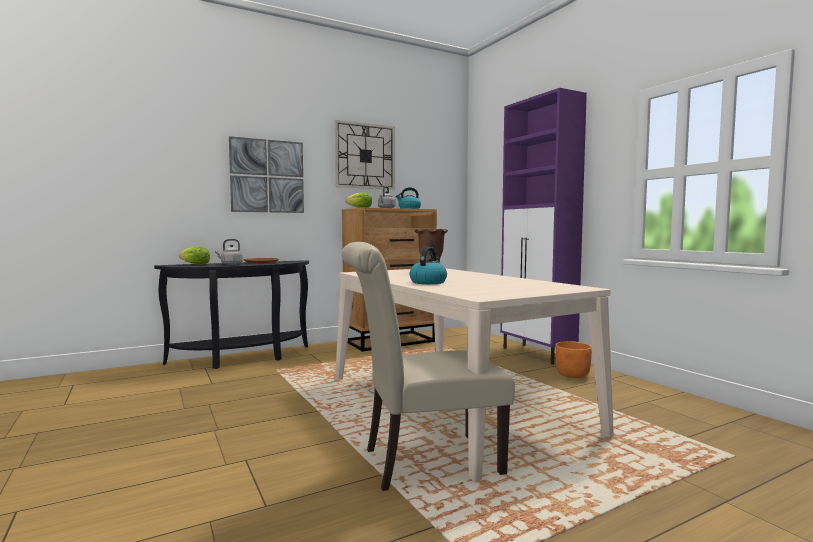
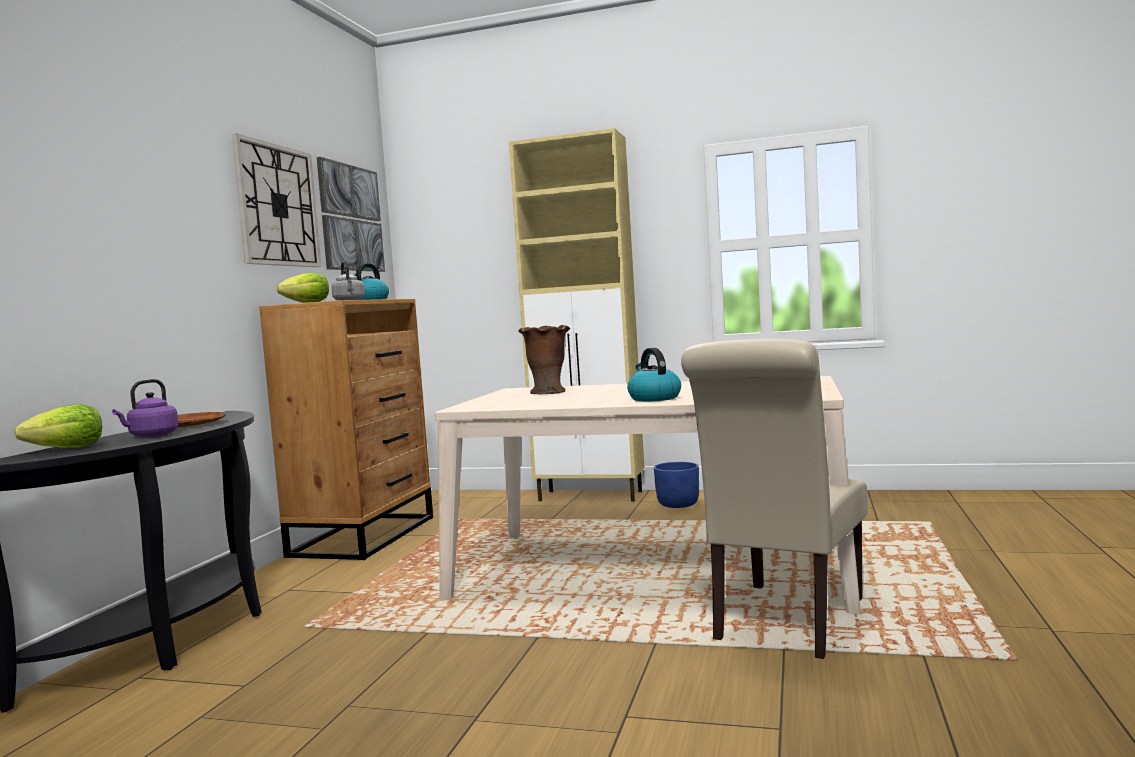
camera: 45 degrees left, 0 degrees up
(230, 264) = (151, 436): grey kettle -> purple kettle
(267, 176) = (142, 242): picture -> picture (351, 218)
(537, 354) = (592, 496): purple cabinet -> beige cabinet
(573, 374) = (678, 504): orange planter -> blue planter

